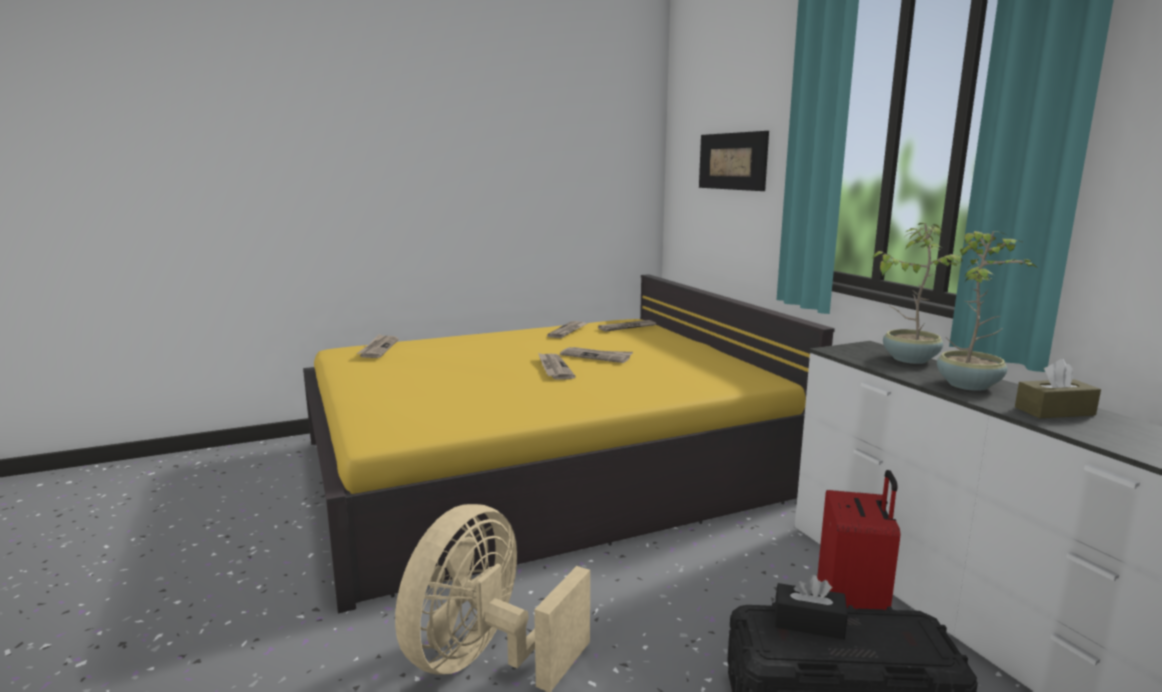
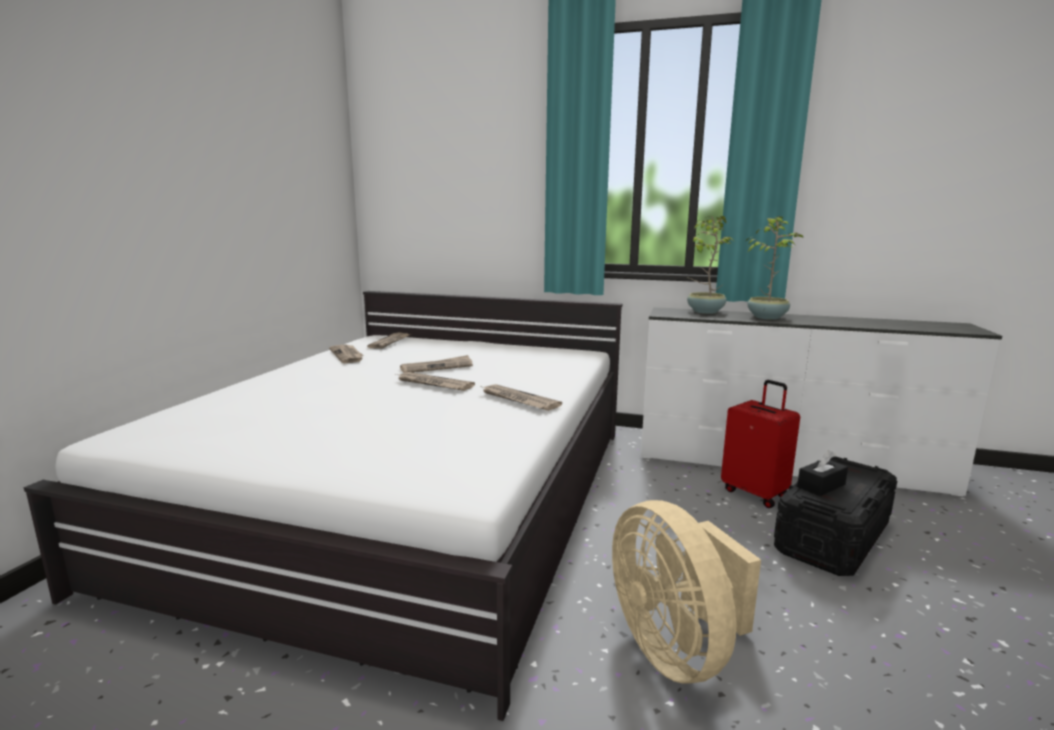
camera: 50 degrees left, 0 degrees up
(378, 348) = (179, 419): newspaper -> newspaper (518, 400)
(543, 468) = (413, 496): yellow bed -> white bed
(732, 161) = (459, 178): picture -> none
(1054, 411) = (825, 320): brown tissue box -> none

